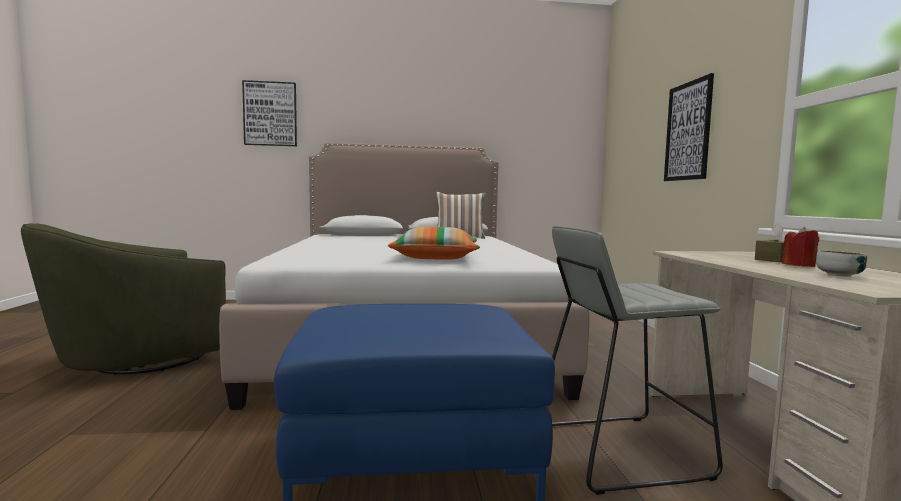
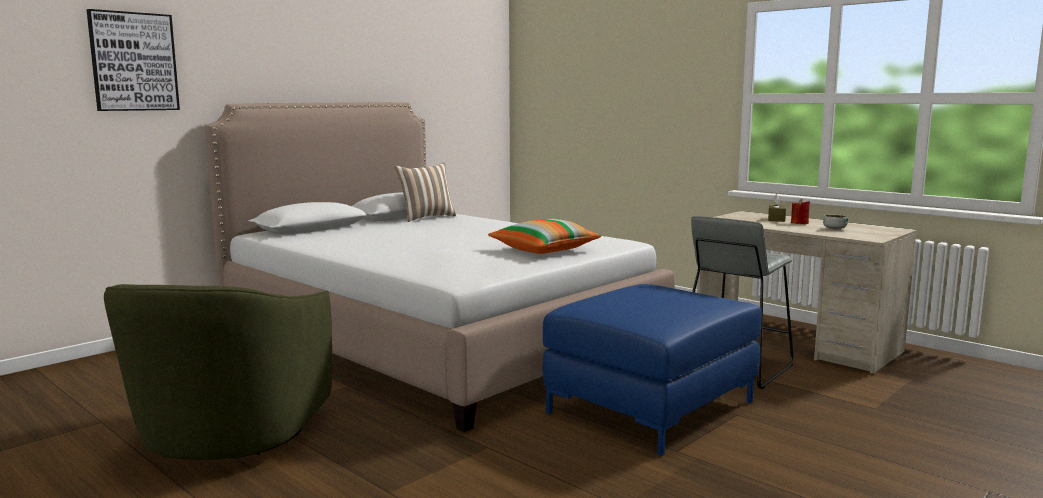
camera: 40 degrees left, 5 degrees up
(688, 131) = (641, 100): picture -> none

